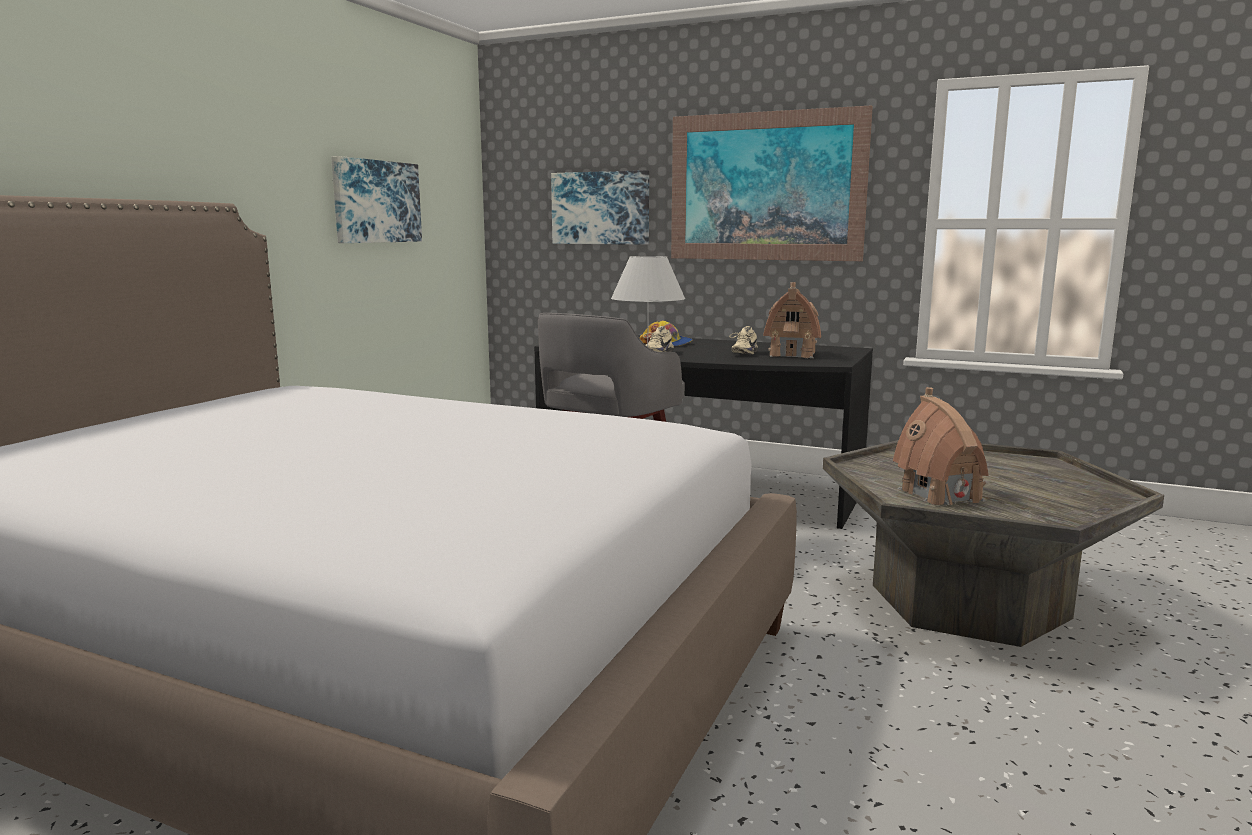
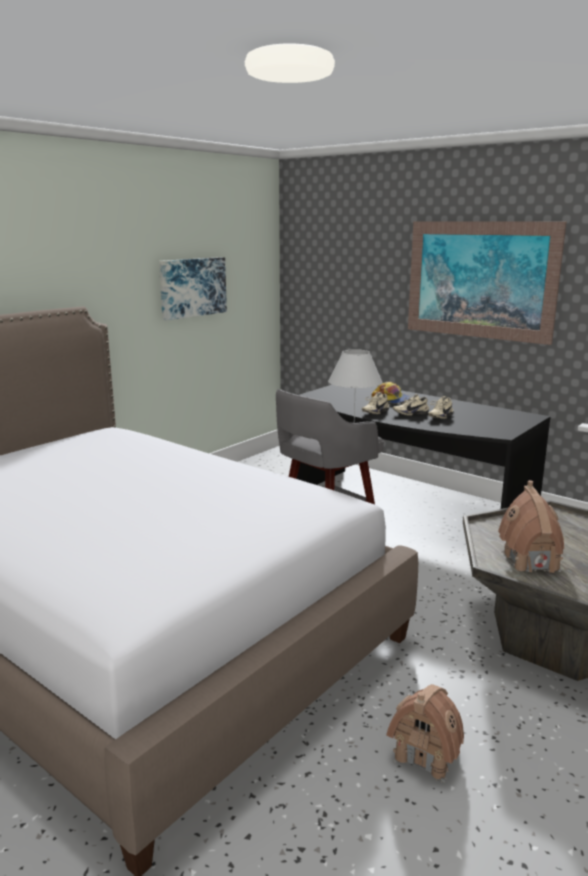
camera: 15 degrees right, 5 degrees up
(601, 208) = (359, 287): picture -> none
(703, 353) = (410, 413): none -> beige shoe
(792, 355) = (477, 421): toy house -> toy house (426, 754)

